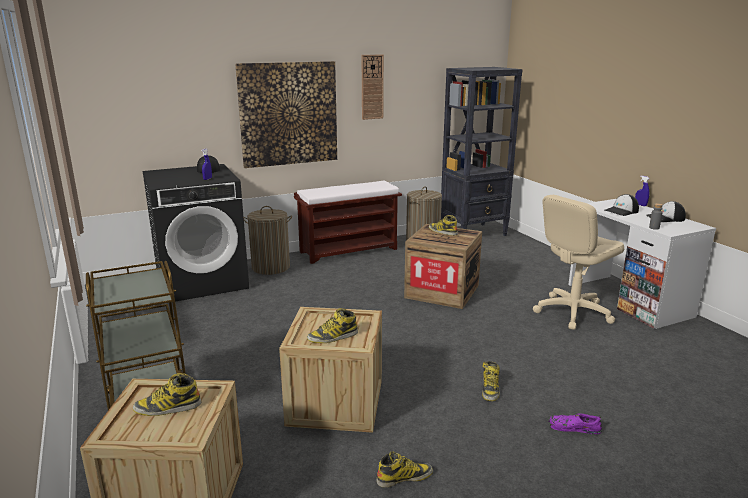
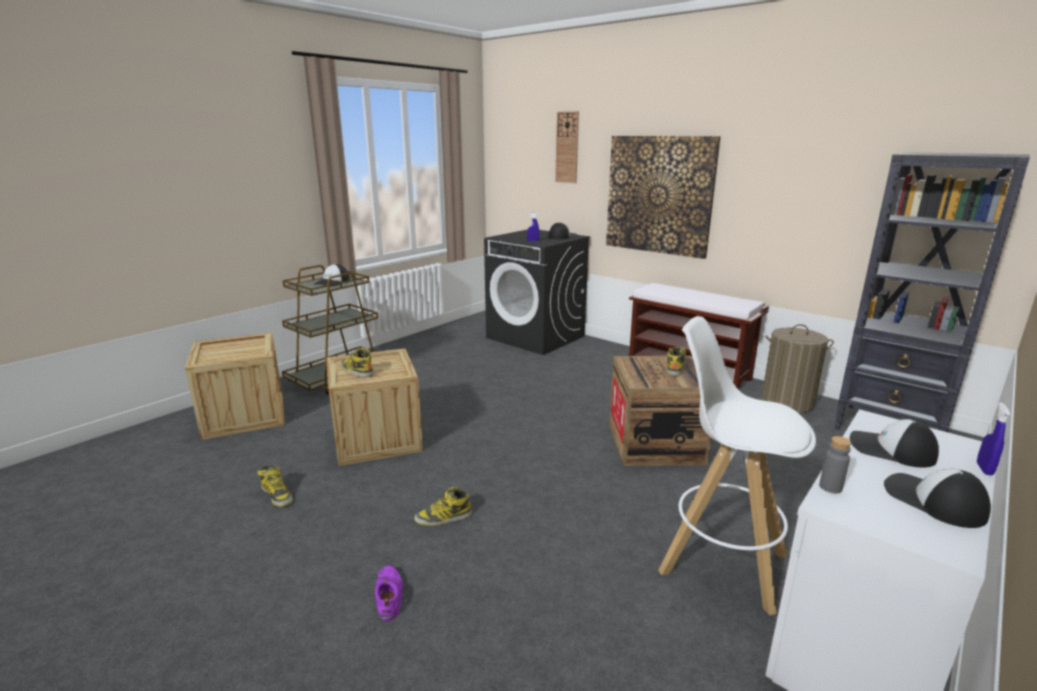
camera: 65 degrees right, 0 degrees up
(131, 285) = (332, 282): none -> cap
(167, 408) = (239, 349): boot -> none
(271, 267) = (596, 351): laundry basket -> none
(372, 87) = (770, 173): wall clock -> wall clock (567, 147)
(572, 312) = (721, 562): beige office chair -> white stool

